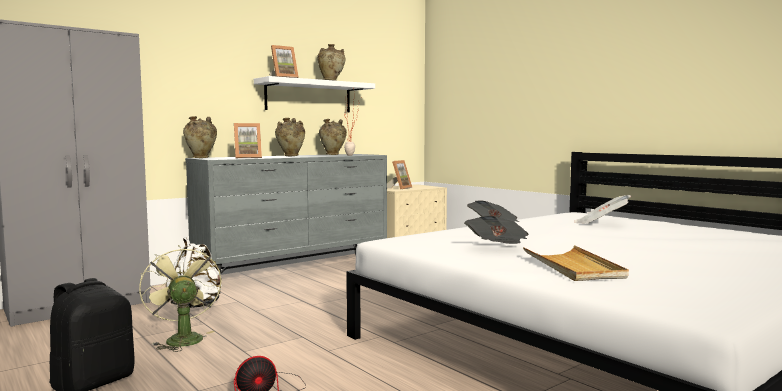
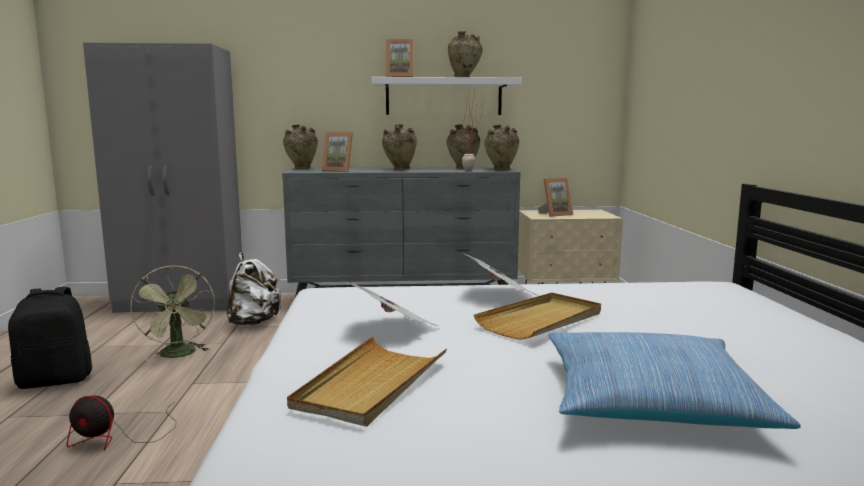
camera: 35 degrees right, 5 degrees up
(182, 338) = (179, 355): green fan -> green fan turned 150 degrees clockwise
(367, 154) = (501, 170): none -> beige vase
(555, 234) = (541, 320): none -> beige tray
(601, 224) = (685, 313): newspaper -> none
(687, 250) = (650, 399): none -> pillow

